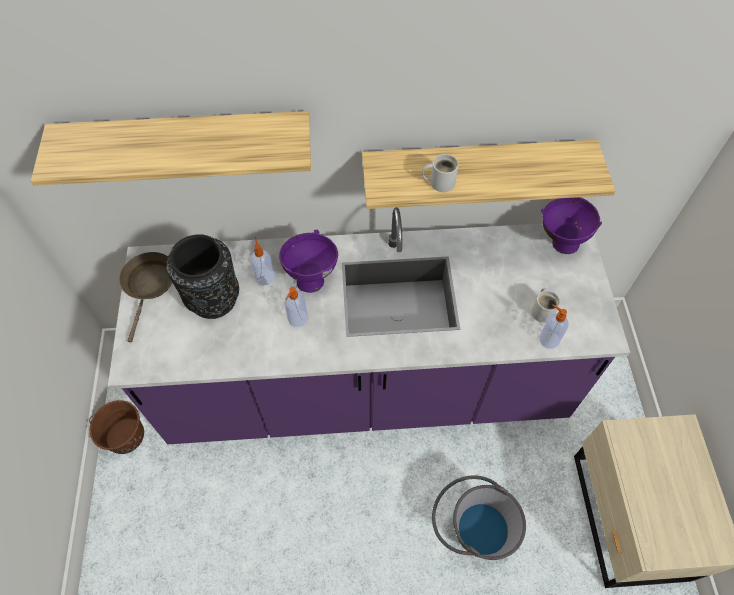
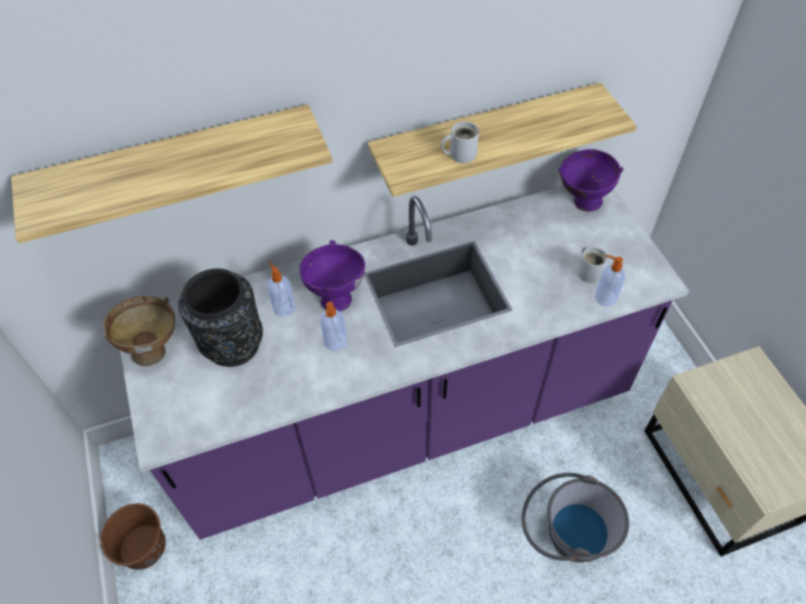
camera: 15 degrees left, 5 degrees down
(150, 286) = (154, 348): brown frying pan -> brown bowl

